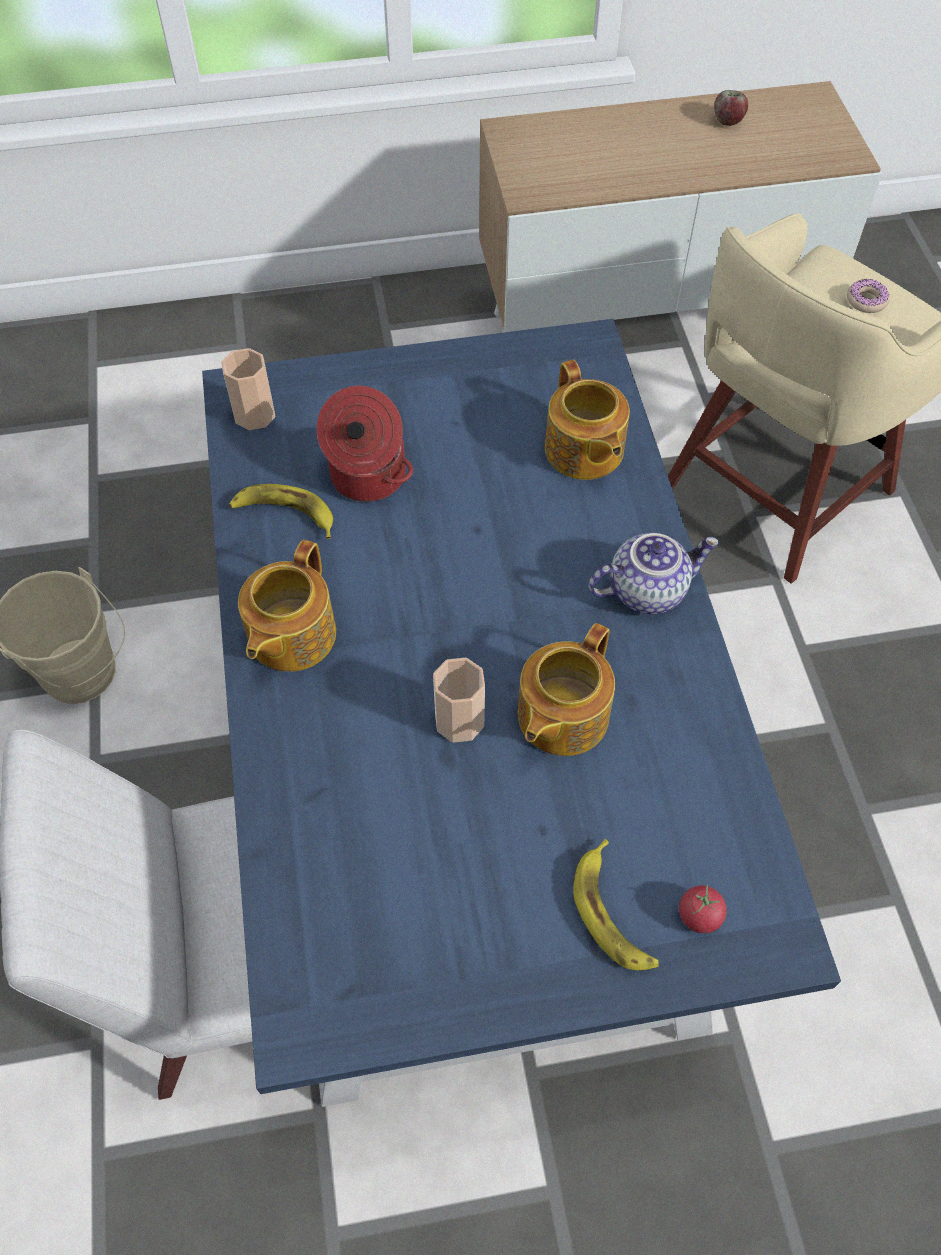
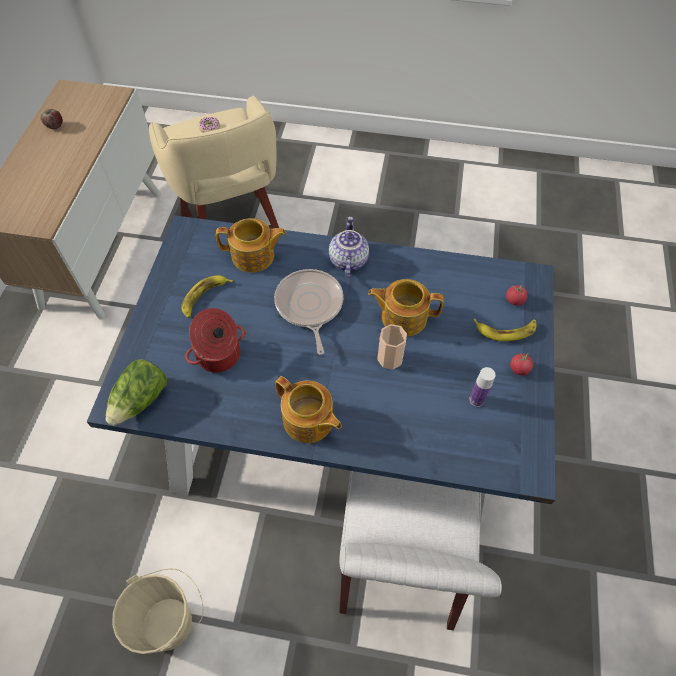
camera: 70 degrees left, 0 degrees up
(254, 414) = (141, 400): cup -> lettuce
(284, 513) = (224, 403): banana -> banana (204, 297)
(425, 893) = (476, 400): none -> bottle
(516, 564) = (309, 306): none -> frying pan
(528, 960) = (519, 369): none -> tomato
(560, 716) = (403, 317): teapot -> teapot turned 135 degrees clockwise

